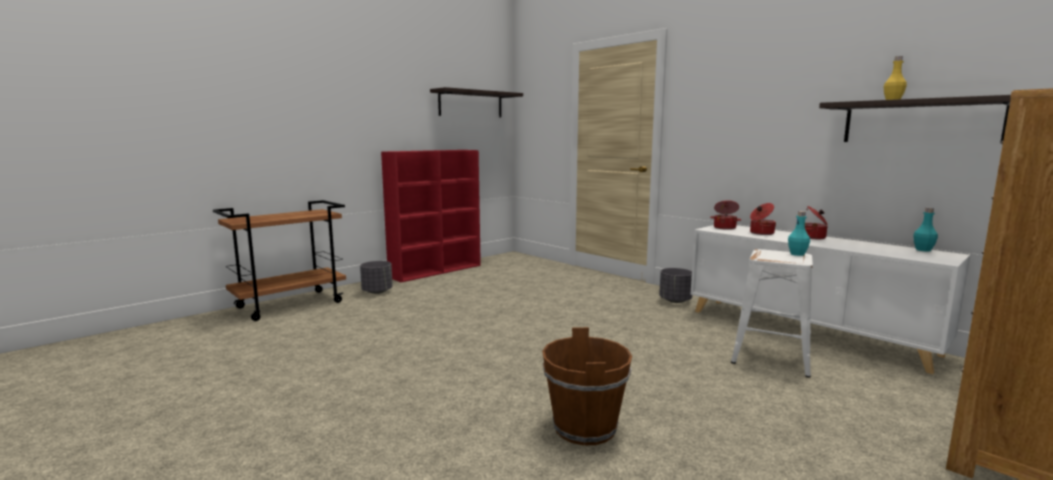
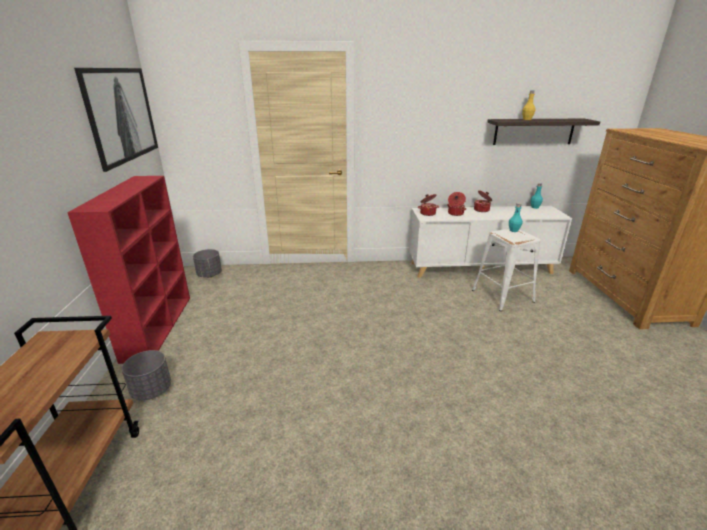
camera: 50 degrees left, 15 degrees up
(471, 104) = (122, 115): shelf -> picture
(584, 428) = (550, 412): brown bucket -> none
(675, 300) = (392, 272): grey planter -> grey planter (209, 275)

